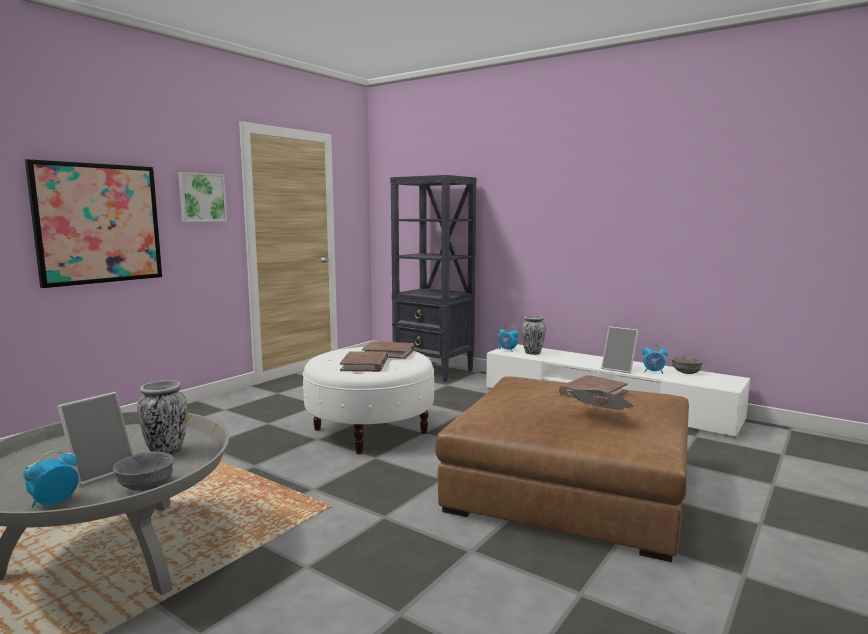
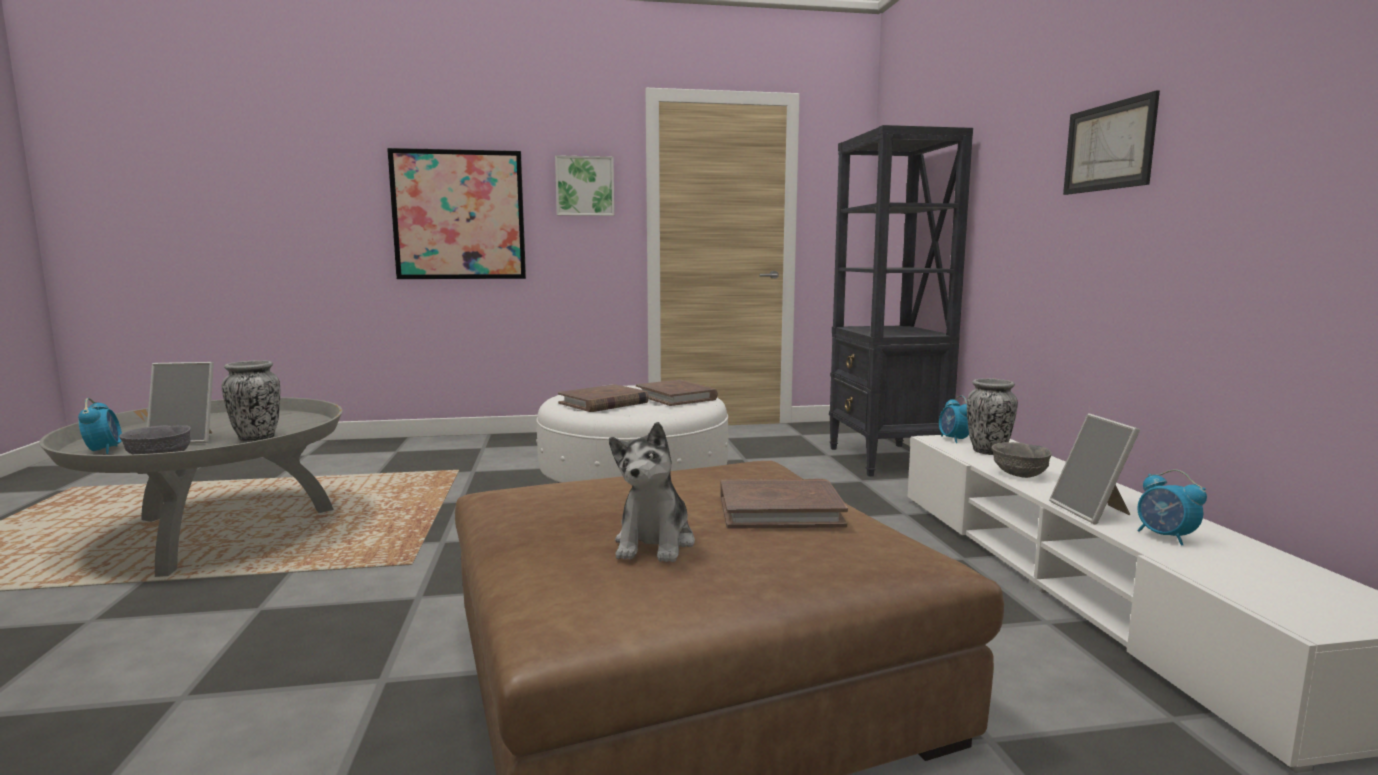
camera: 45 degrees right, 0 degrees up
(53, 502) = (104, 450): alarm clock -> alarm clock turned 75 degrees clockwise
(575, 201) = (1109, 147): none -> picture
(601, 417) = (654, 543): newspaper -> plush toy
(685, 372) = (1260, 560): grey bowl -> grey bowl (1019, 474)

